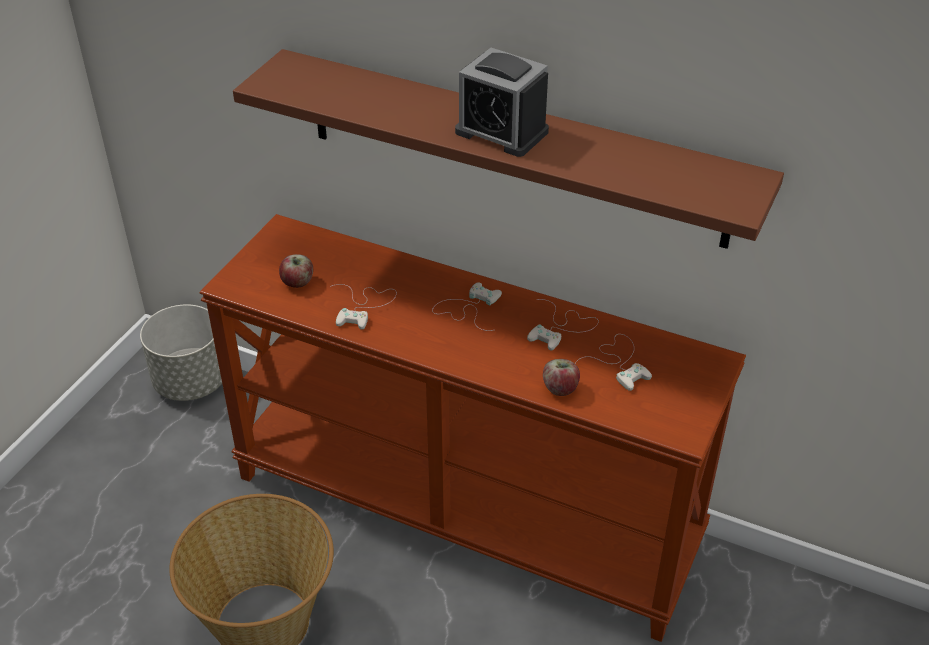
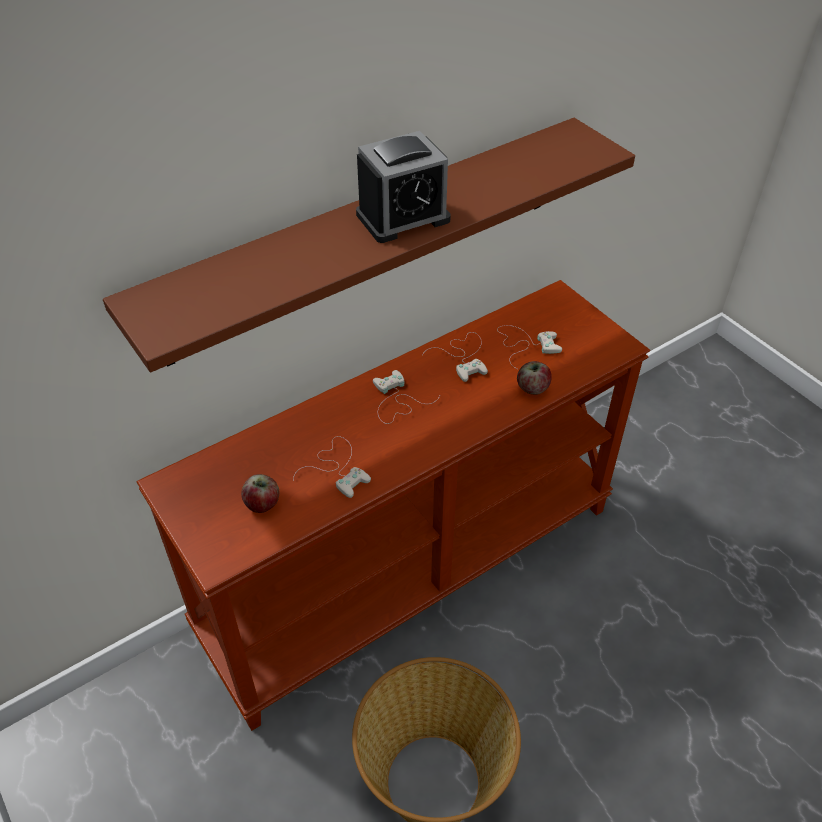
camera: 60 degrees left, 5 degrees up
(190, 382) = (84, 727): grey planter -> none

